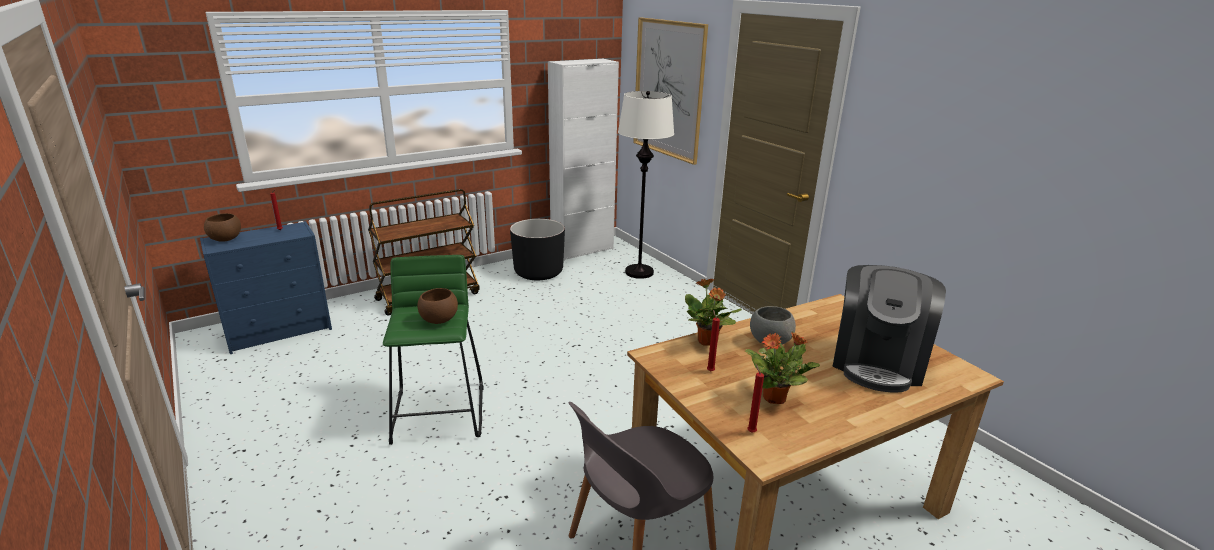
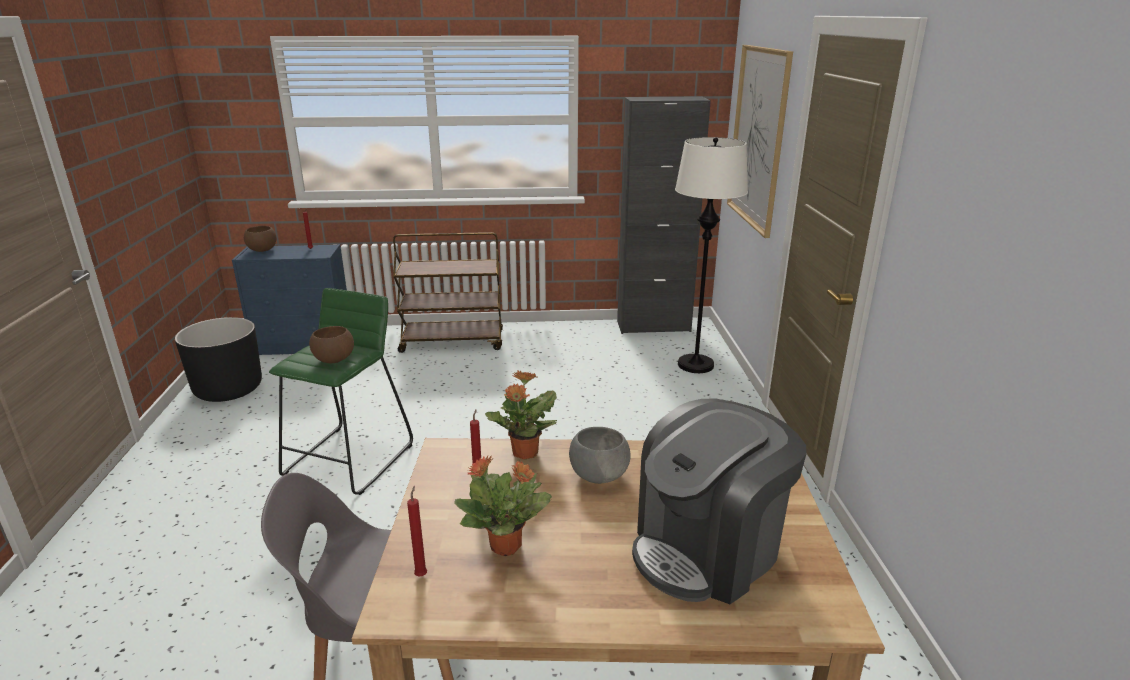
camera: 30 degrees right, 0 degrees up
(538, 272) = (582, 341): black planter -> black planter (228, 389)
(582, 250) = (653, 326): white cabinet -> black cabinet

